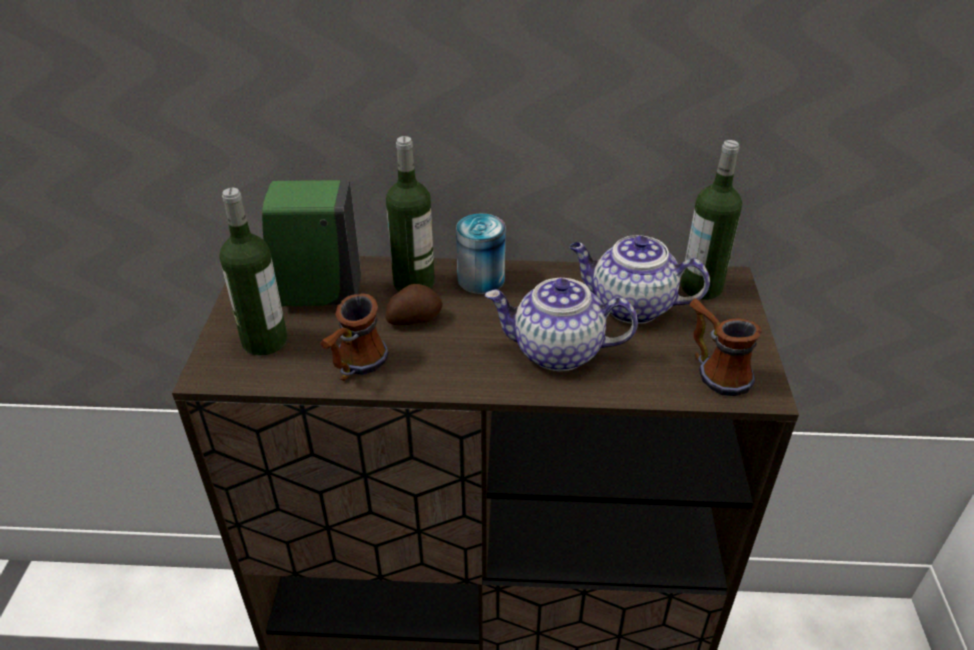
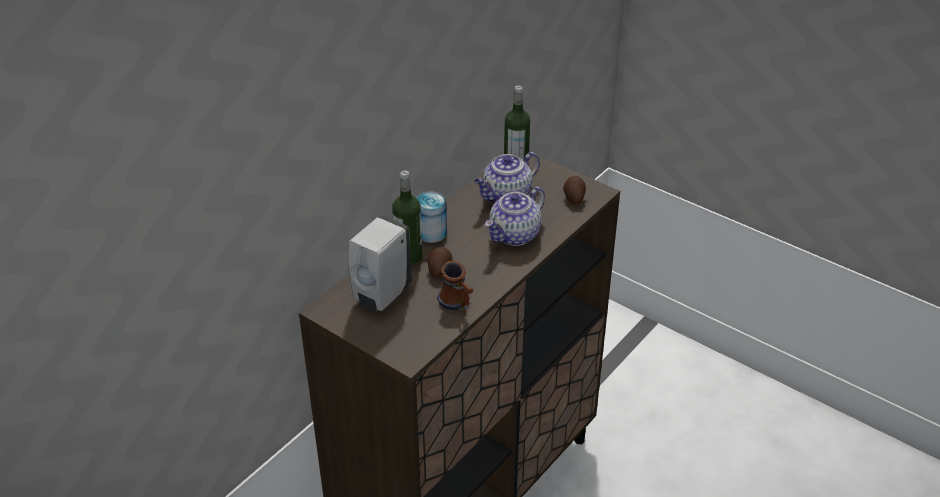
camera: 55 degrees left, 0 degrees up
(264, 341) = (402, 330): bottle -> none
(317, 296) = (380, 296): green soap dispenser -> white soap dispenser
(714, 370) = (574, 197): mug -> potato

